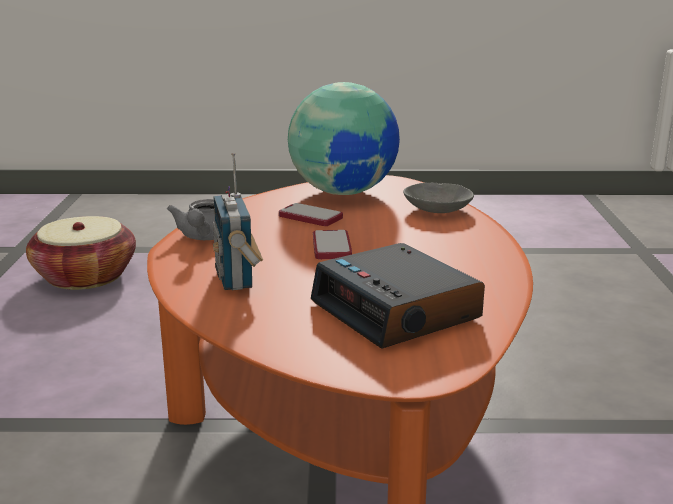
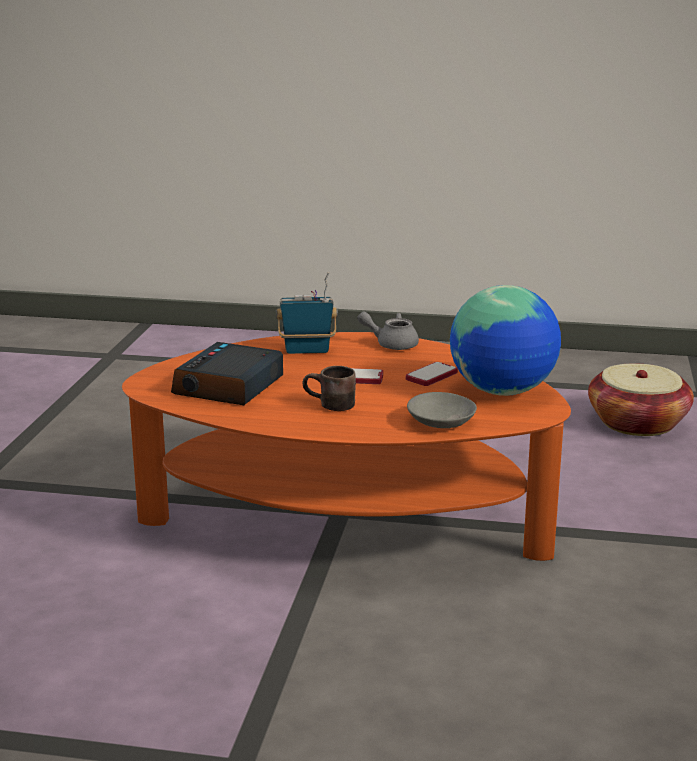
camera: 100 degrees right, 0 degrees up
(397, 311) = (229, 386): alarm clock -> alarm clock turned 45 degrees counterclockwise
(429, 252) = (329, 406): none -> brown mug

